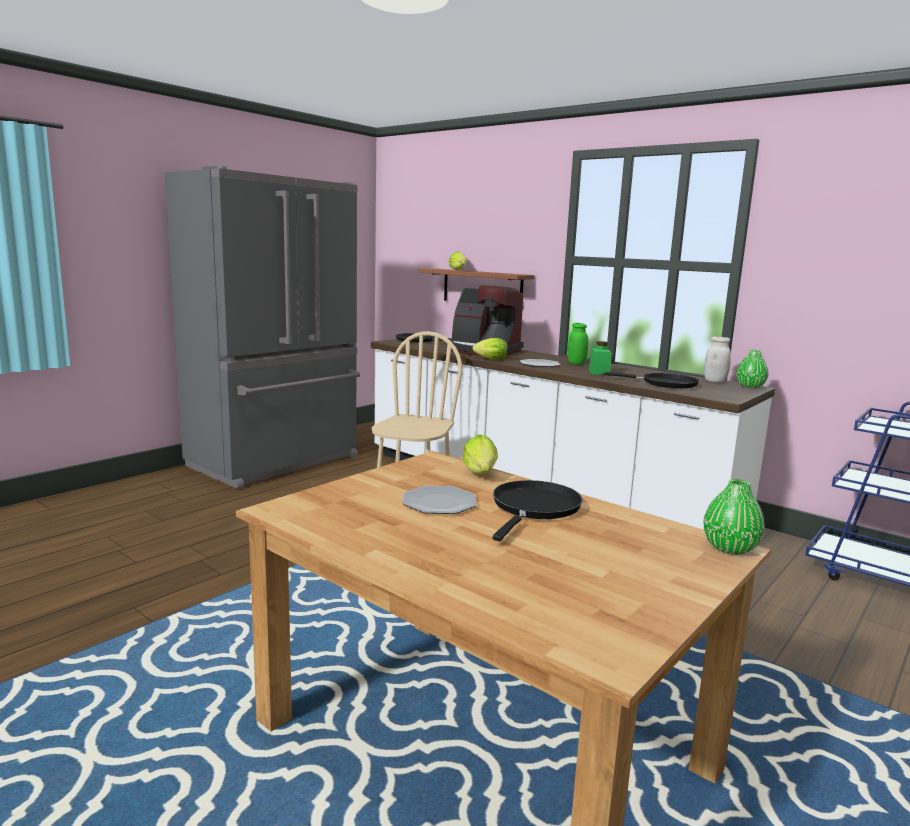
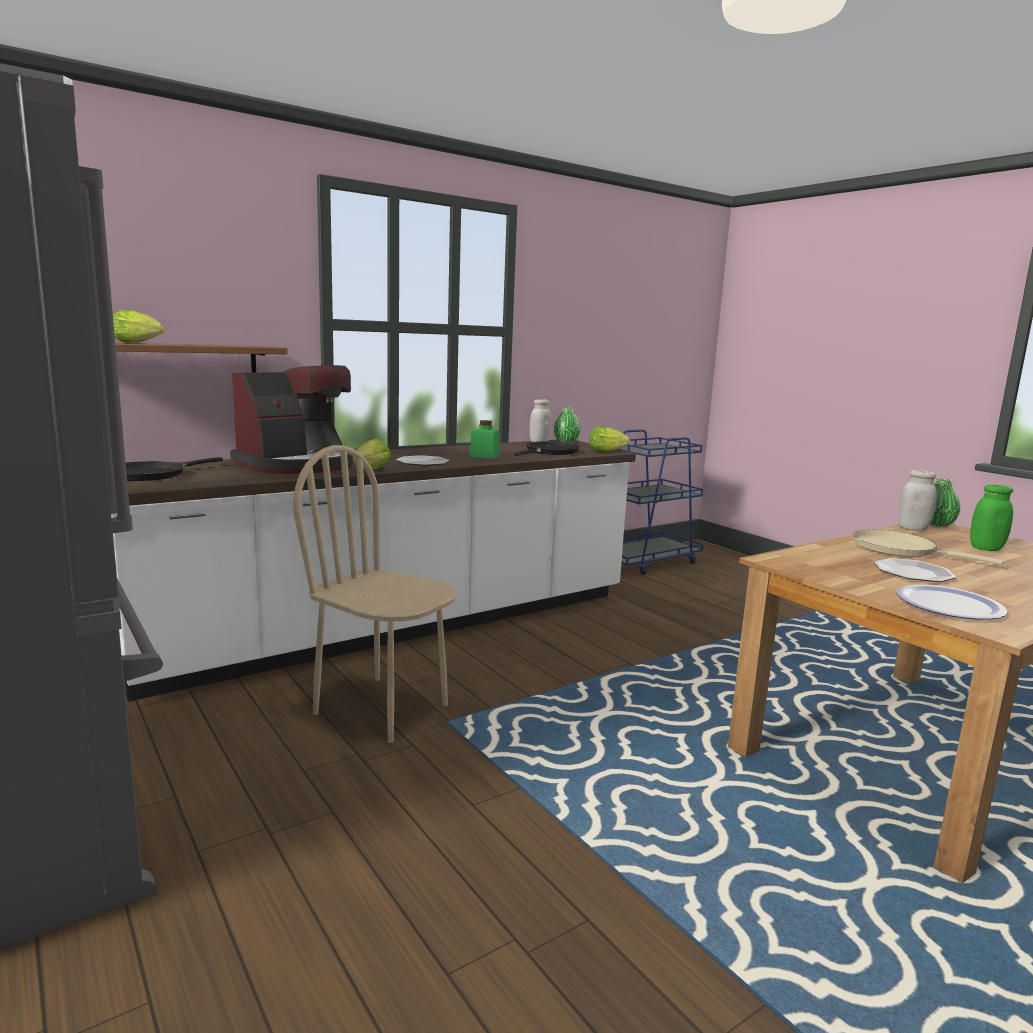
camera: 75 degrees left, 0 degrees up
(339, 502) = (949, 605): none -> plate
(480, 474) = (818, 552): lettuce -> lettuce (608, 452)
(534, 508) = (900, 550): black frying pan -> beige frying pan
(576, 363) = (422, 453): green jar -> green jar (986, 548)
(671, 529) = (913, 528): none -> white jar

